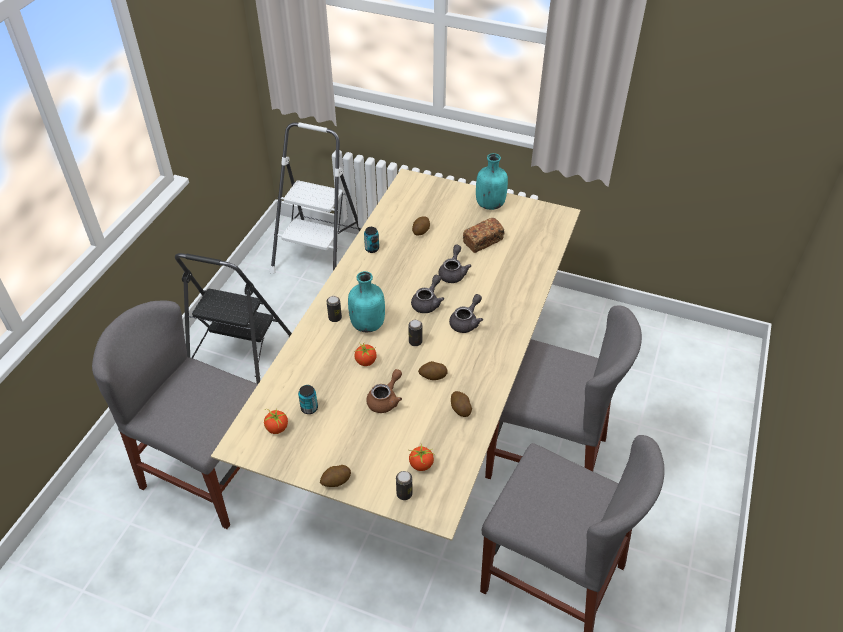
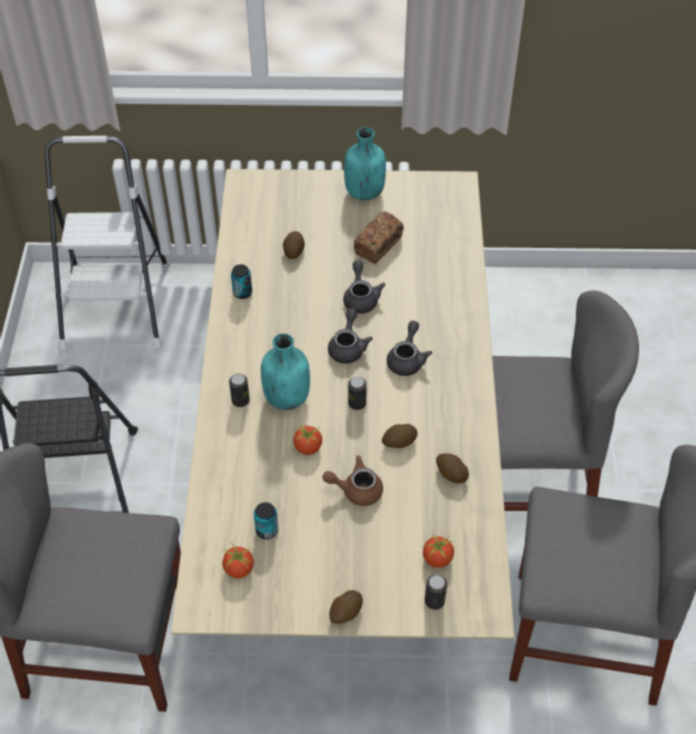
camera: 20 degrees left, 5 degrees up
(385, 399) = (356, 490): brown teapot -> brown teapot turned 105 degrees counterclockwise

